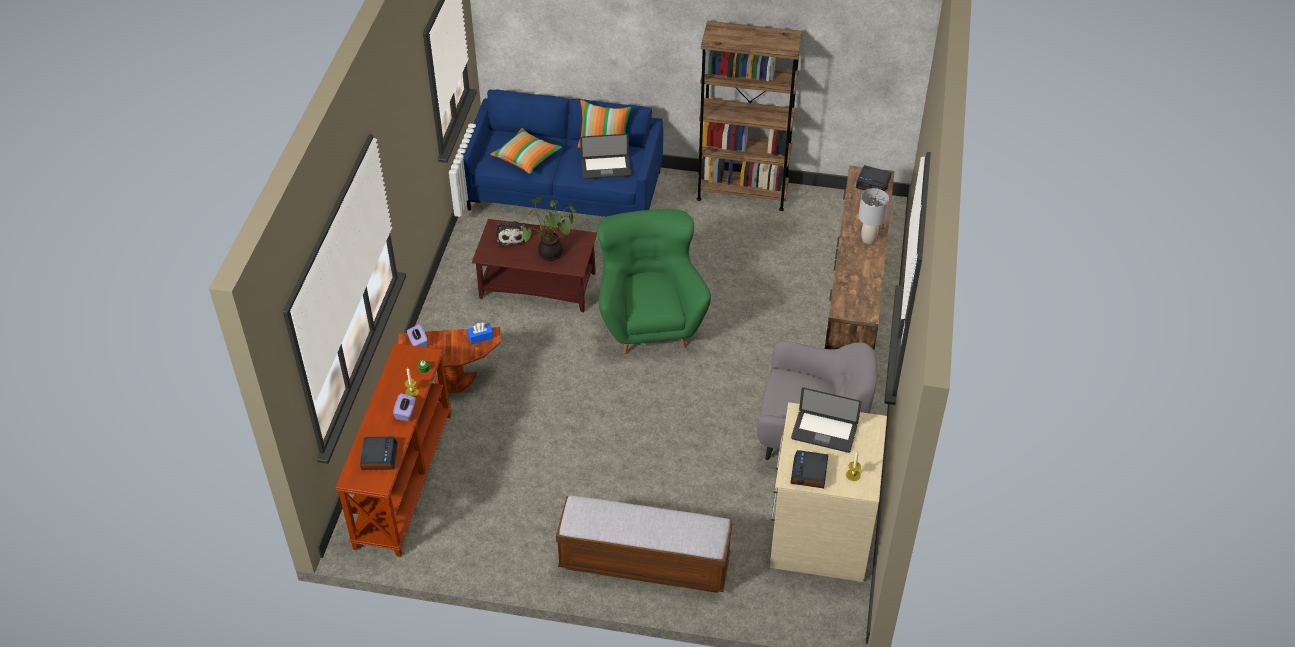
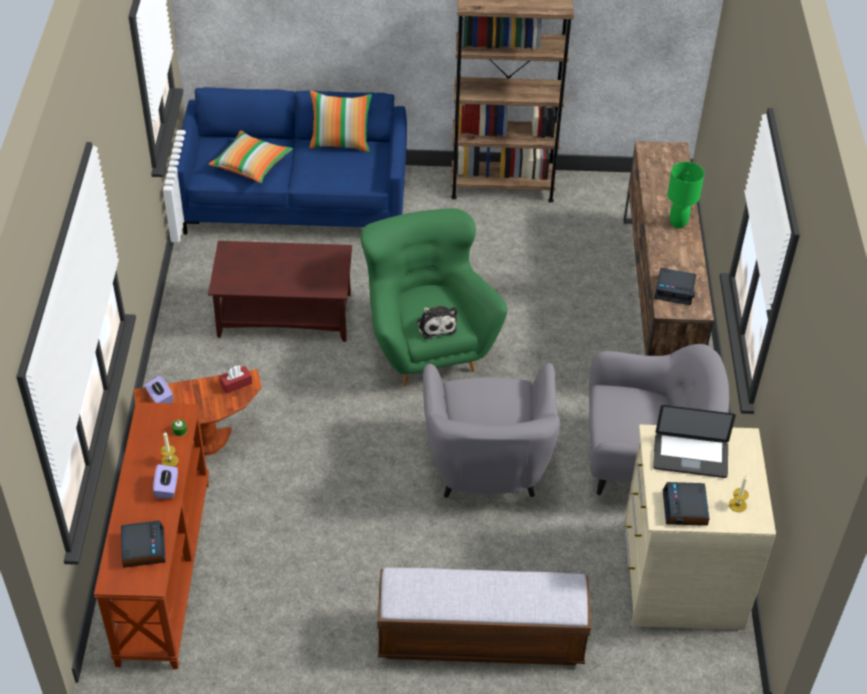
camera: 10 degrees left, 0 degrees up
(480, 337) = (236, 383): blue tissue box -> red tissue box
(511, 236) = (250, 259): plush toy -> plush toy (436, 325)
(549, 254) = (301, 276): potted plant -> none
(606, 168) = (348, 169): laptop -> none
(679, 426) = (487, 466): none -> grey armchair
(868, 239) = (678, 223): grey table lamp -> green table lamp
(873, 183) = (668, 158): alarm clock -> alarm clock (675, 290)

